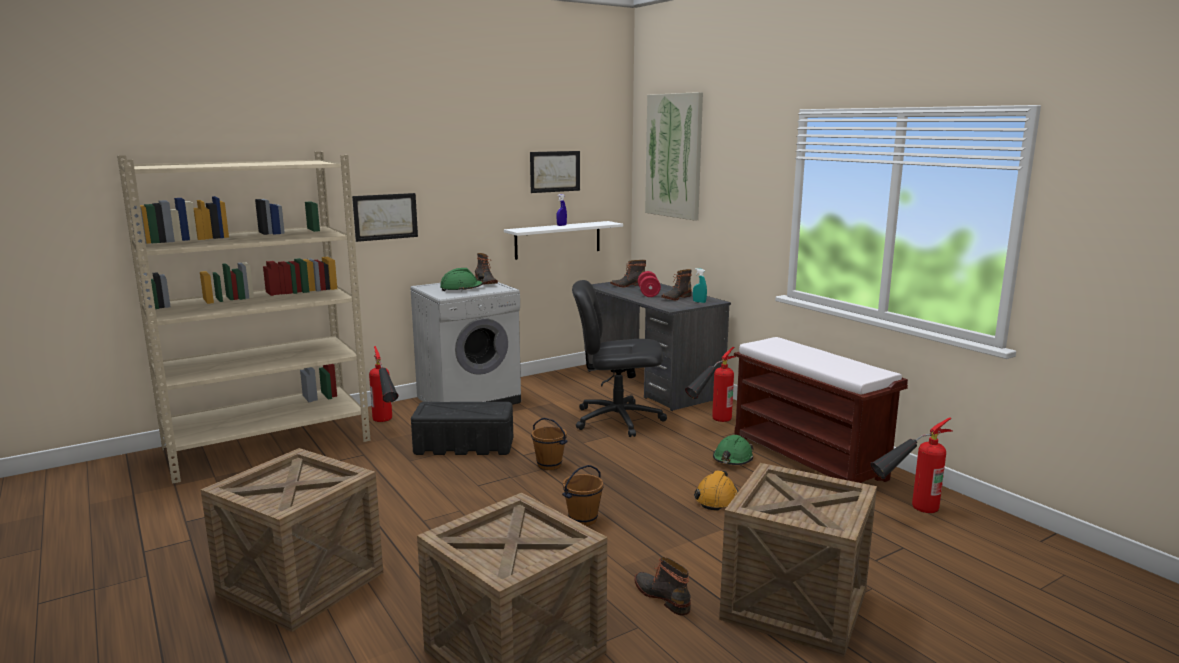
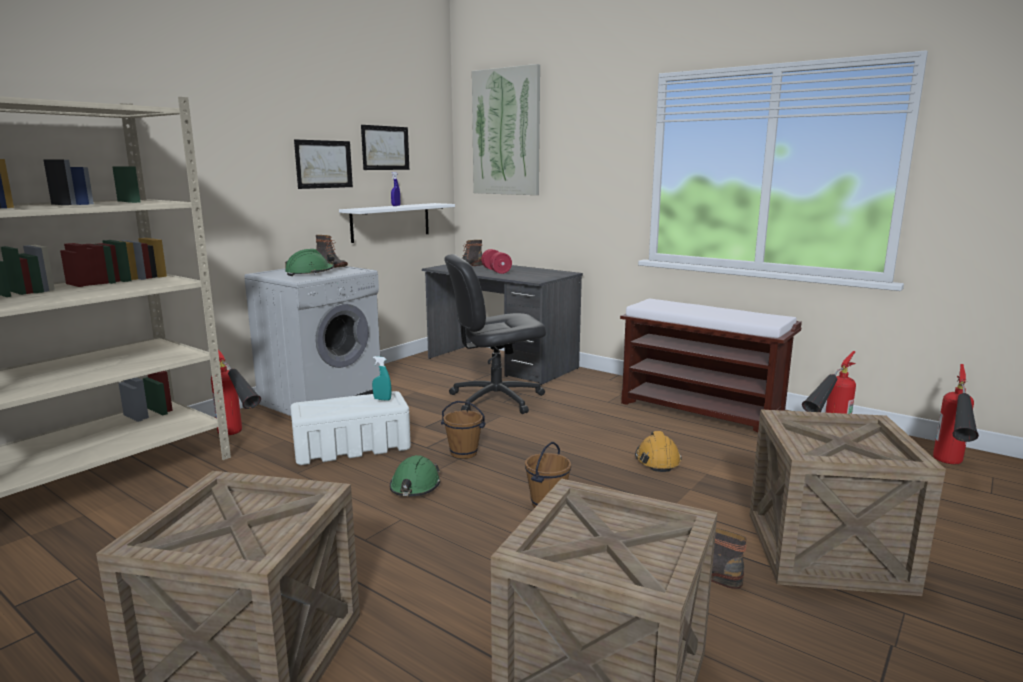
camera: 20 degrees left, 0 degrees up
(385, 216) = (211, 191): picture -> picture (324, 164)
(463, 446) = (351, 447): black storage box -> white storage box
(675, 297) = (527, 272): boot -> none
(699, 302) = (554, 274): turquoise spray bottle -> turquoise spray bottle (382, 399)
(710, 423) = (586, 391): fire extinguisher -> fire extinguisher (950, 468)
(732, 459) = (637, 421): green hard hat -> green hard hat (415, 487)

